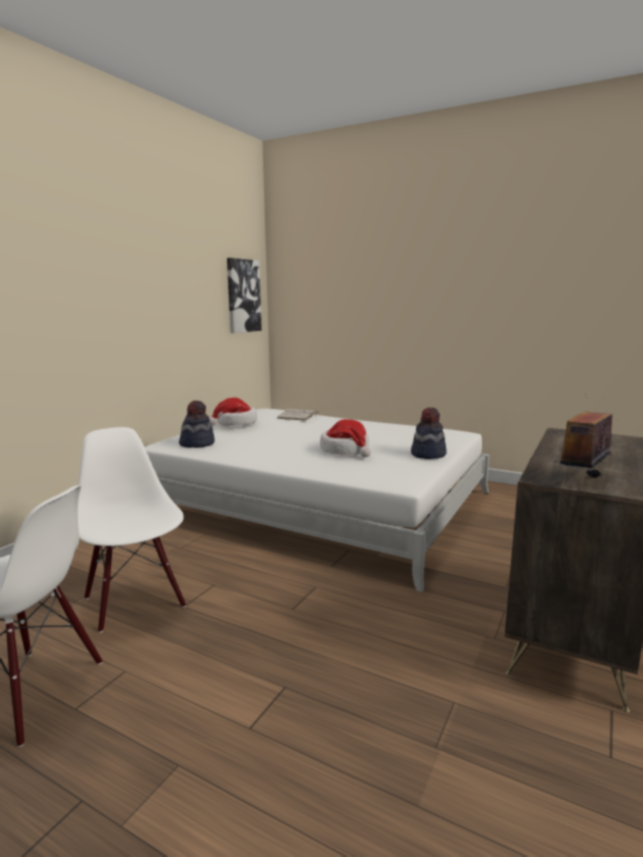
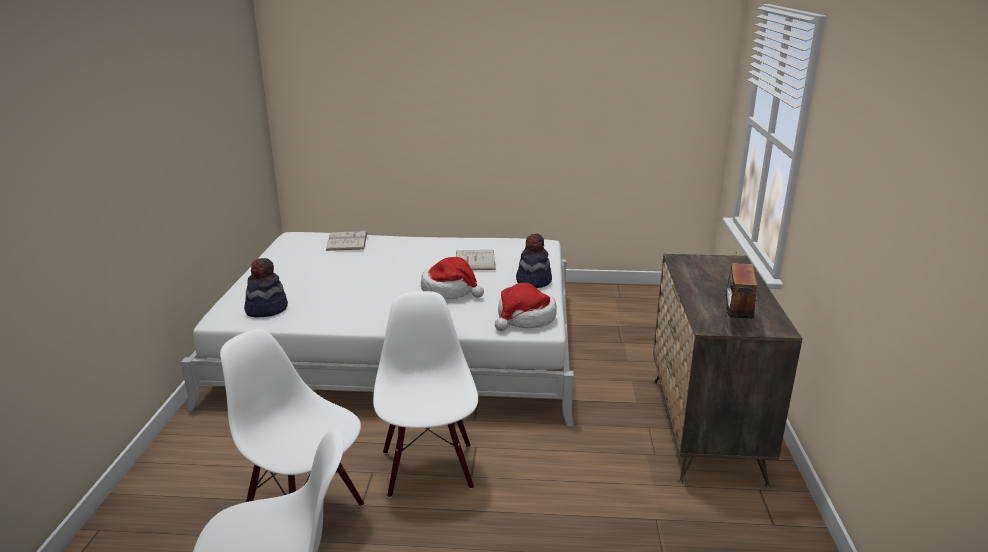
camera: 25 degrees left, 10 degrees up
(235, 423) = (282, 267): hat -> hat (525, 318)
(243, 296) = (244, 91): picture -> none
(260, 594) = (428, 469): none -> white chair
(388, 436) = (475, 260): none -> white book

